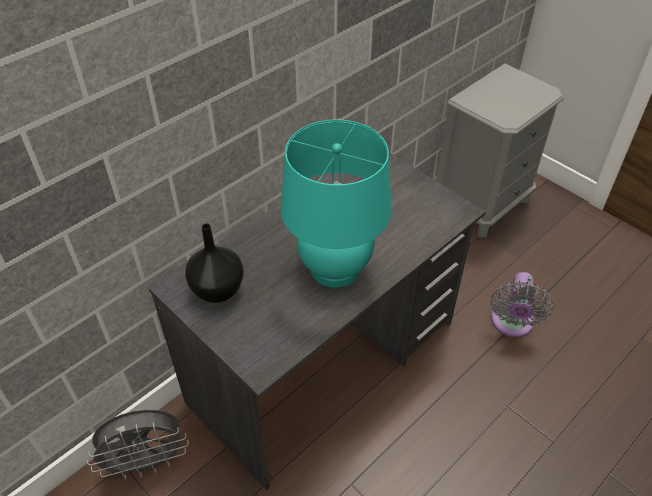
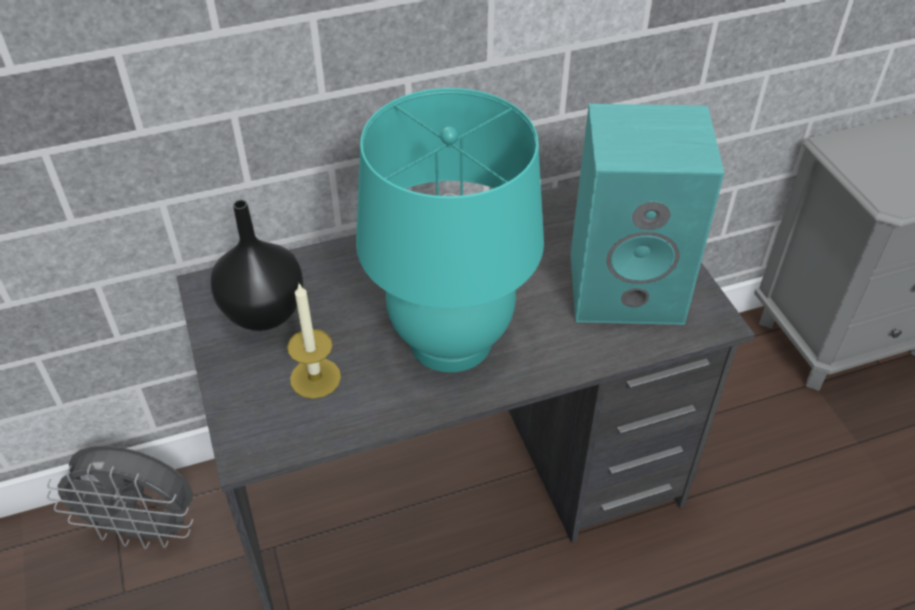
camera: 25 degrees right, 0 degrees up
(273, 316) = (315, 378): none -> candle
(410, 207) = (628, 286): none -> turquoise speaker
(511, 324) = (788, 547): grey fan -> none

